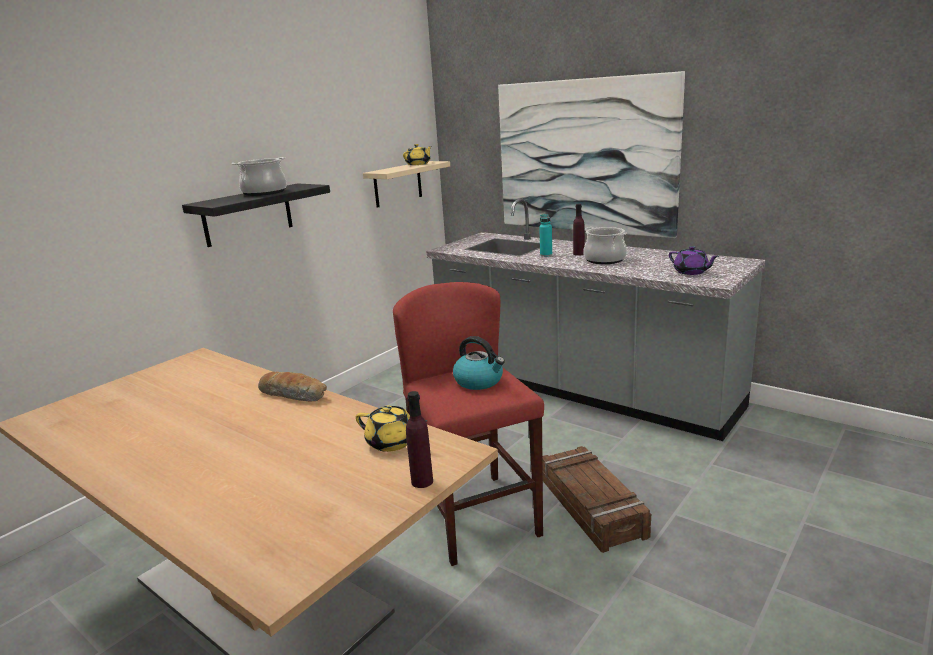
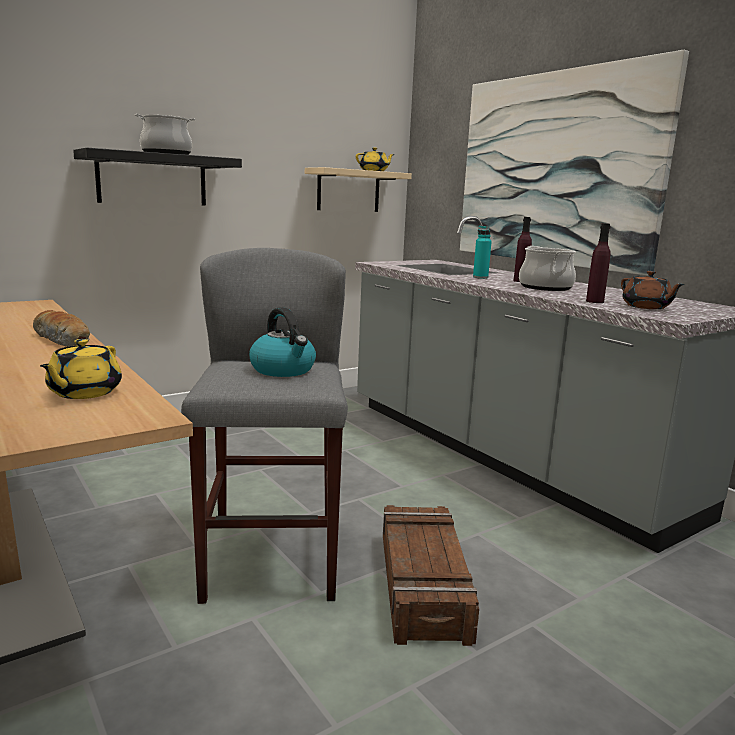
camera: 15 degrees right, 5 degrees down
(392, 443) = (83, 393): yellow teapot -> yellow teapot turned 60 degrees clockwise
(422, 481) = (48, 432): purple bottle -> purple bottle (594, 301)
(475, 518) = (271, 558): red stool -> grey stool
(691, 272) = (646, 307): purple teapot -> brown teapot

